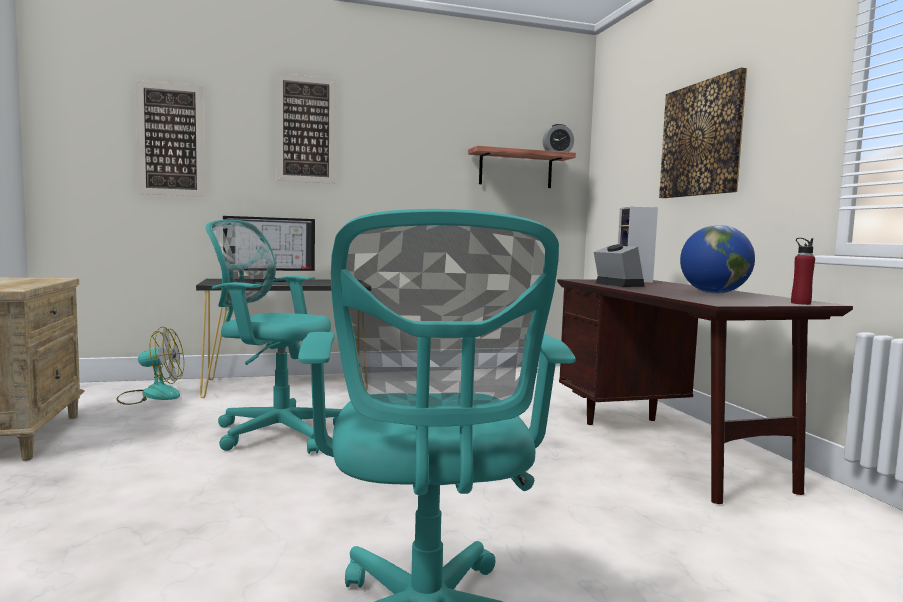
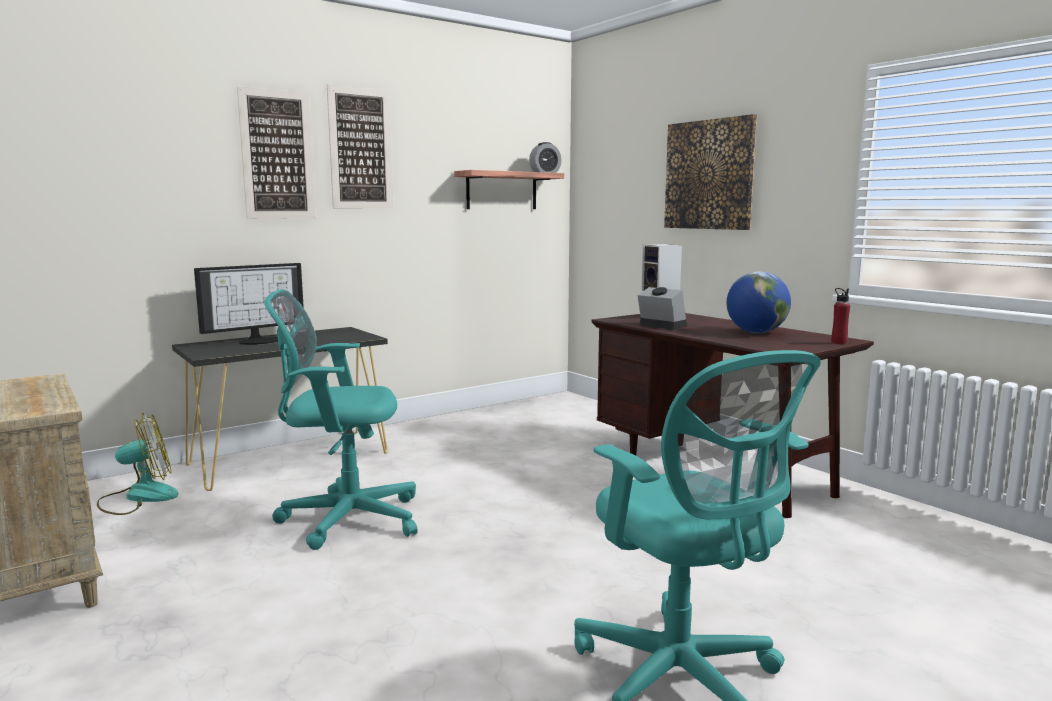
camera: 20 degrees left, 5 degrees up
(170, 140) = (109, 174): picture -> picture (360, 149)

